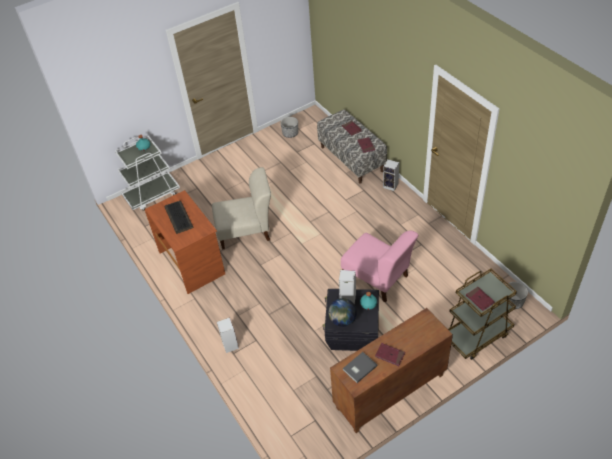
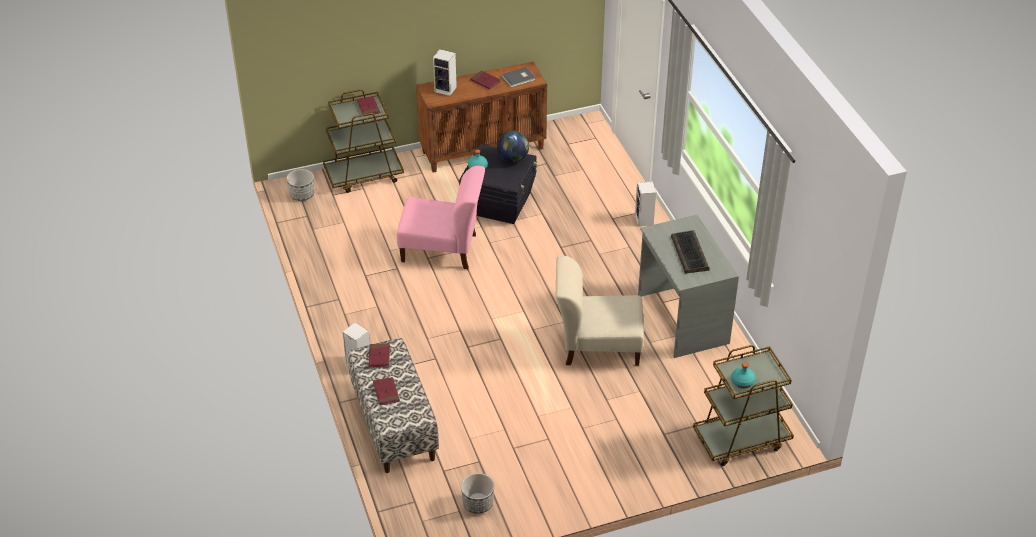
camera: 170 degrees left, 5 degrees down
(152, 195) = (741, 439): white cart -> brown cart
(192, 263) = (681, 319): brown desk -> grey desk
(347, 298) = (499, 177): speaker -> speaker (446, 89)
(377, 278) = (442, 249): pink chair -> pink chair turned 135 degrees clockwise

